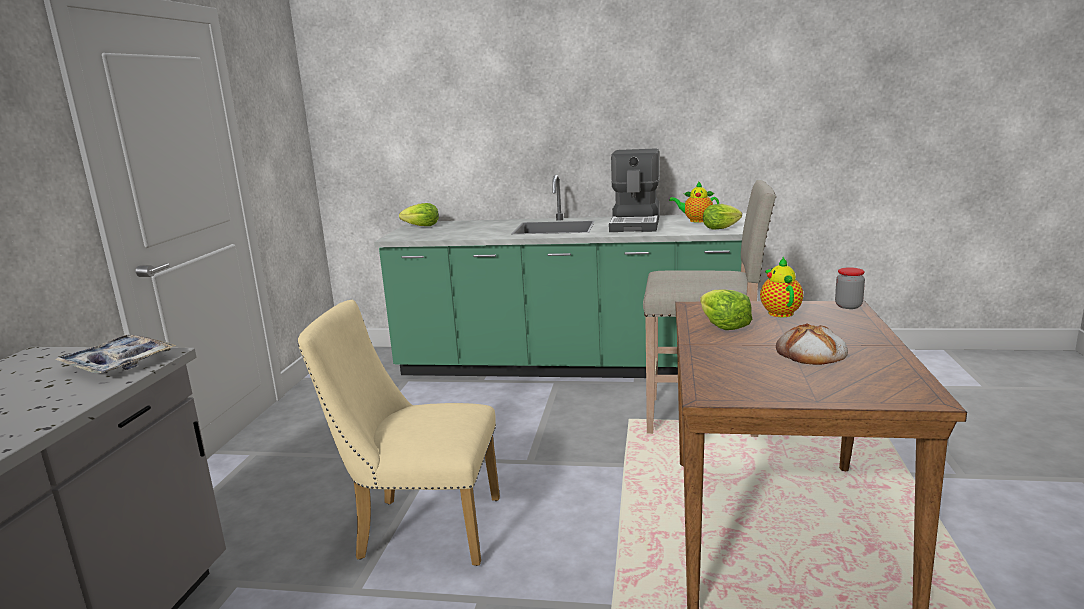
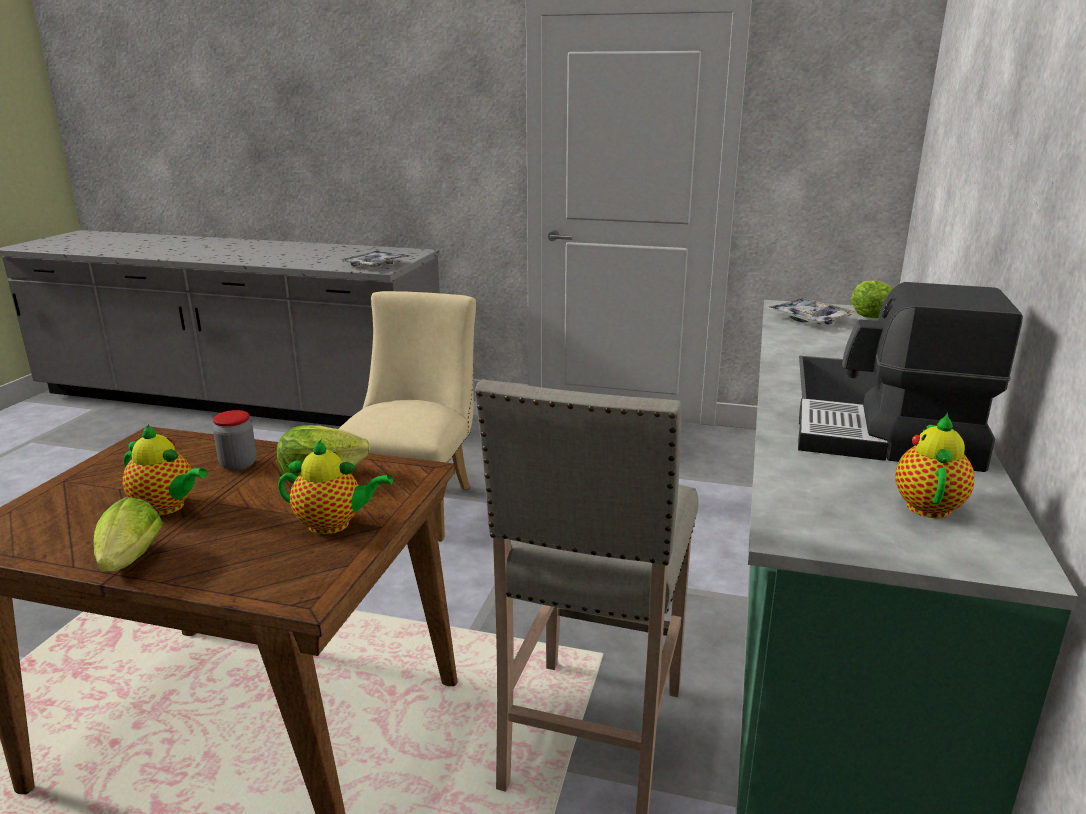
camera: 95 degrees right, 5 degrees up
(431, 234) = (808, 319): none -> tray
(722, 228) = (822, 519): lettuce -> lettuce (129, 564)
(811, 353) = (167, 507): bread -> teapot
(848, 306) = (303, 594): jar -> jar (238, 464)

